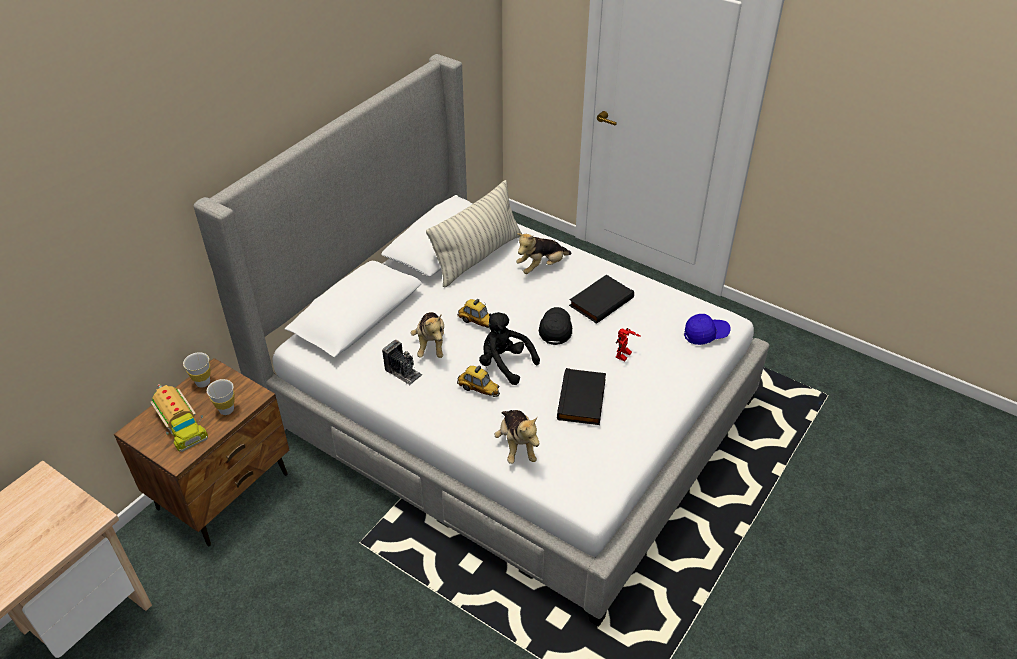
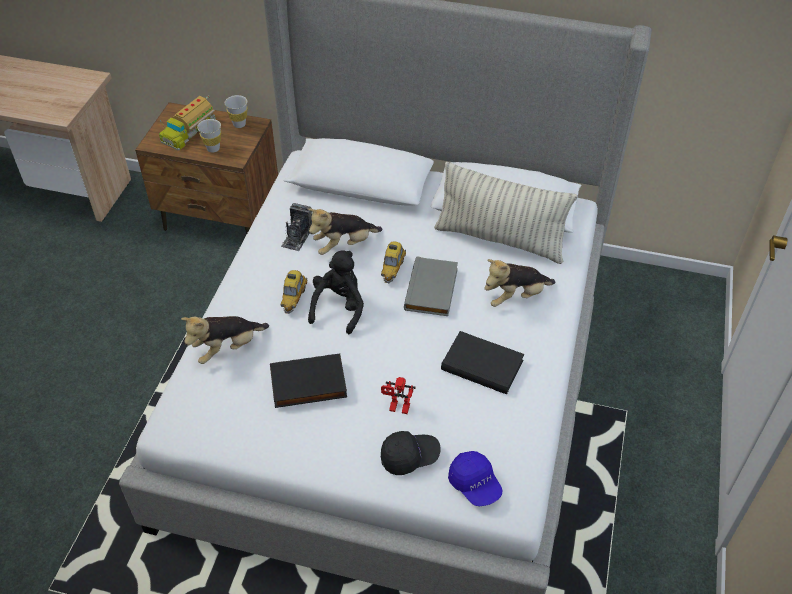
camera: 70 degrees right, 5 degrees up
(513, 306) = (433, 290): none -> grey book
(541, 266) = (515, 296): plush toy -> plush toy turned 60 degrees counterclockwise
(555, 330) = (412, 335): black cap -> black cap (409, 457)

